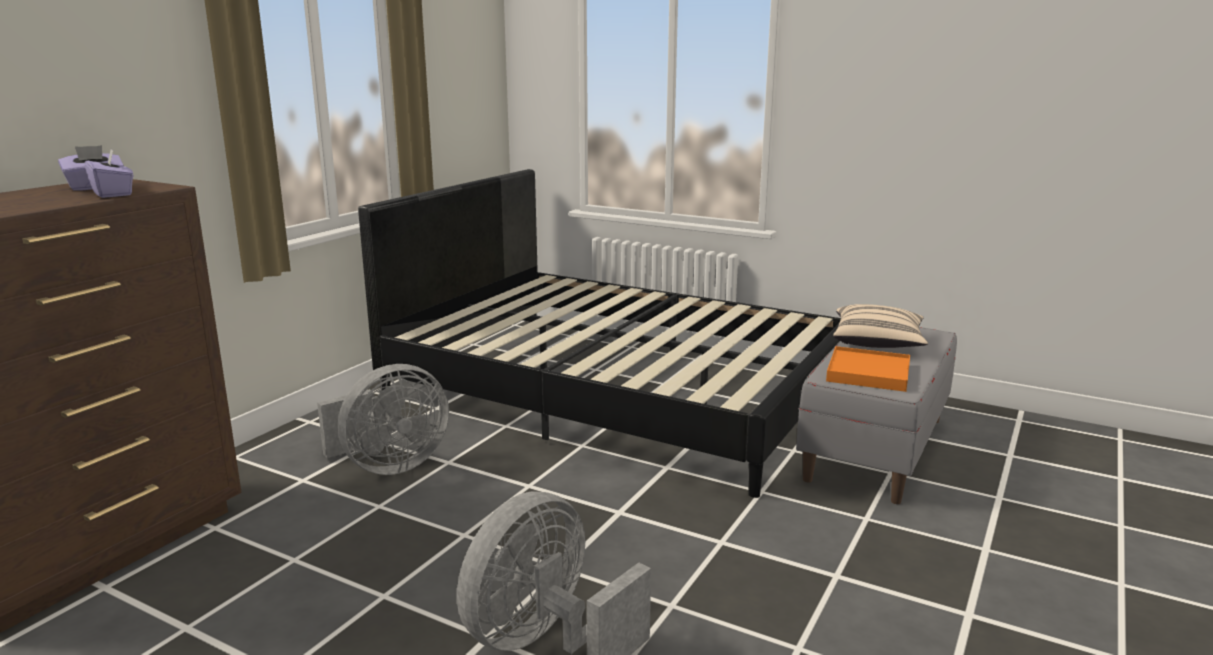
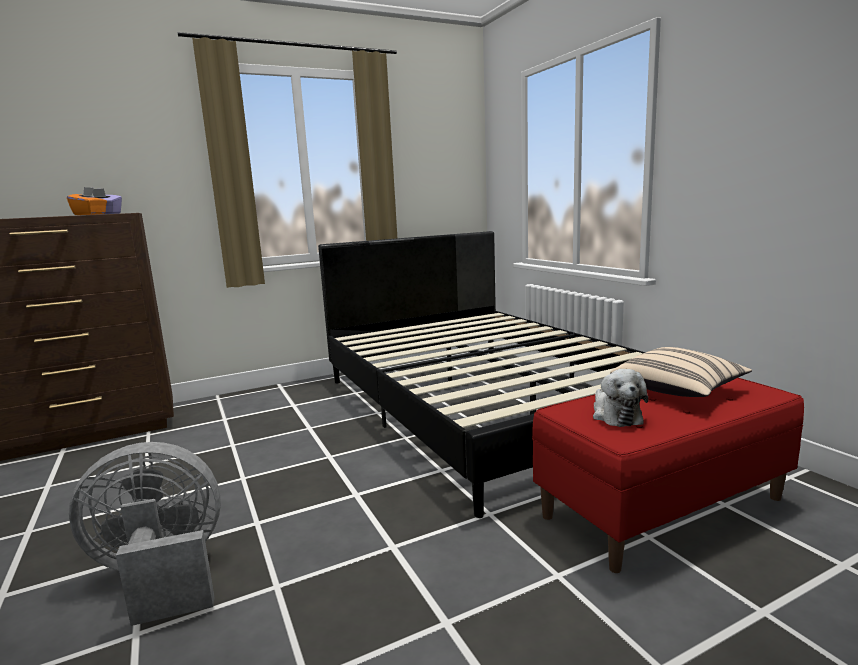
camera: 35 degrees right, 5 degrees down
(113, 194) = (90, 214): purple tissue box -> orange tissue box
(389, 466) = (276, 422): grey fan -> none
(868, 373) = (615, 415): orange tray -> plush toy
(874, 448) = (662, 507): grey bench -> red bench

